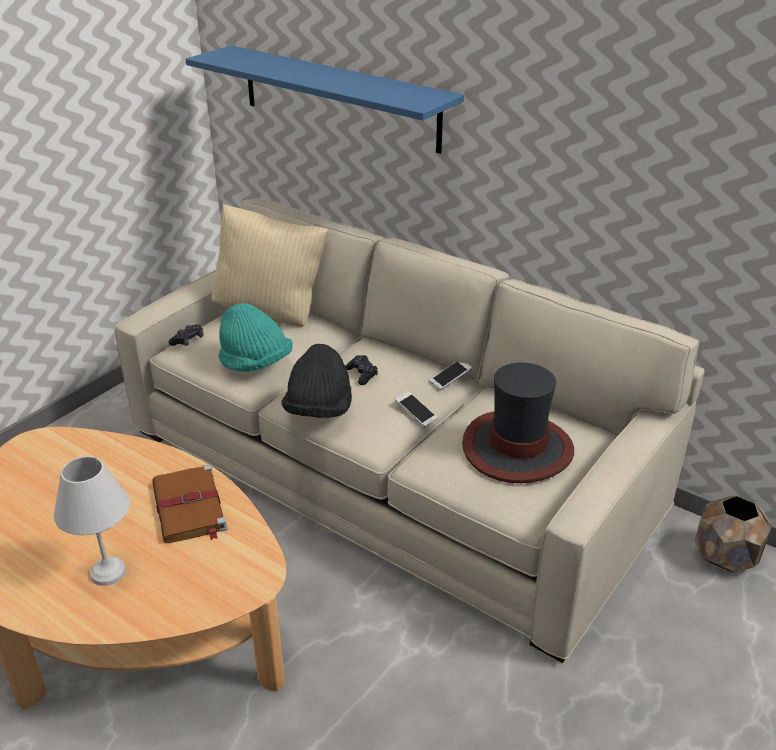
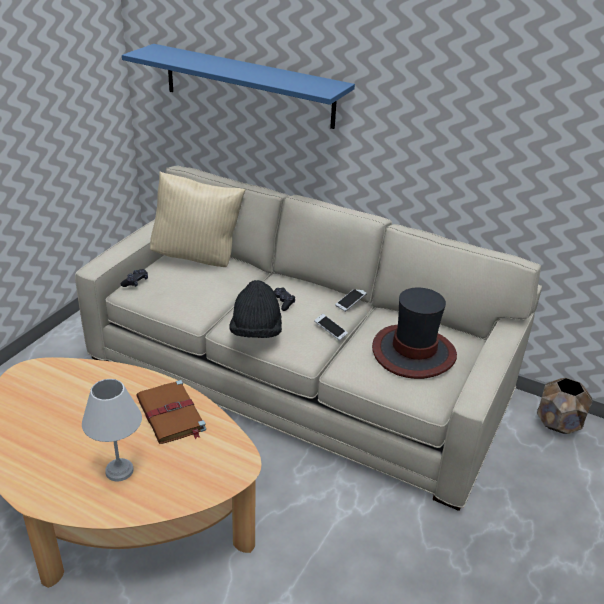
camera: 10 degrees left, 0 degrees up
(255, 363) = (196, 298): turquoise hat -> none

